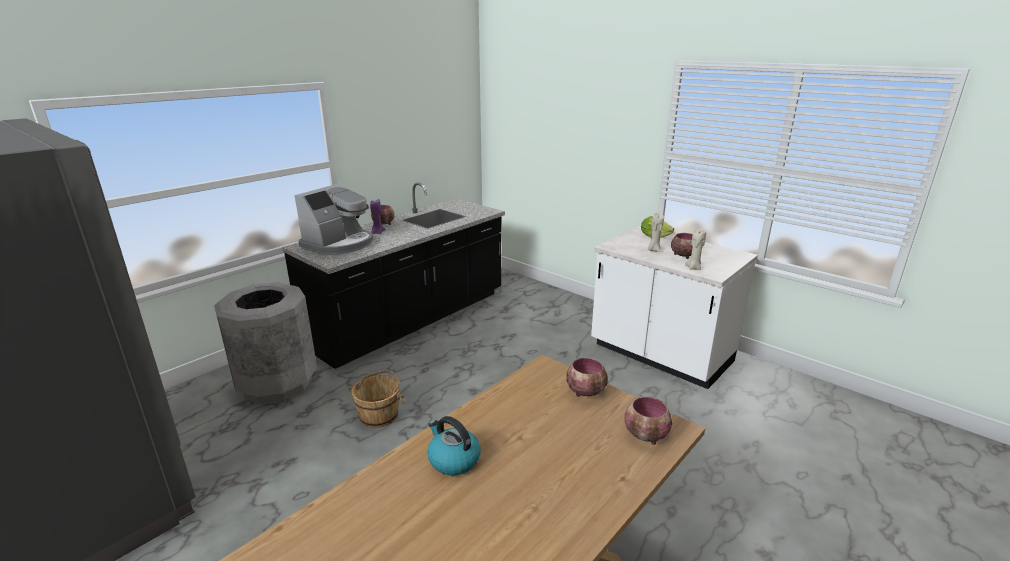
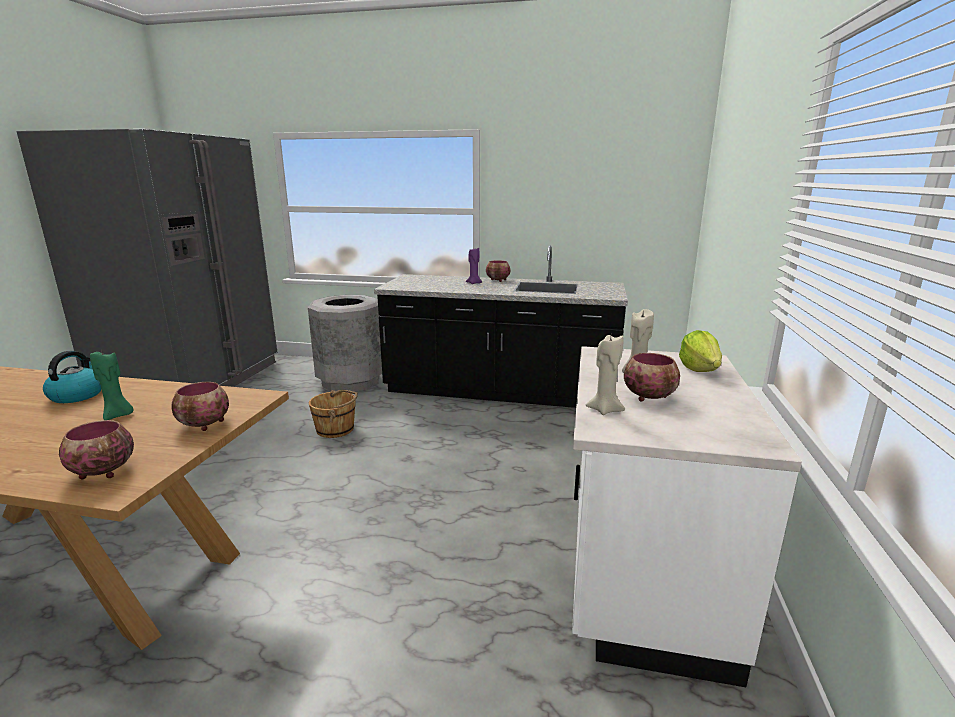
camera: 60 degrees right, 5 degrees down
(339, 244) = (429, 281): coffee machine -> none
(534, 432) = (118, 415): none -> green candle

